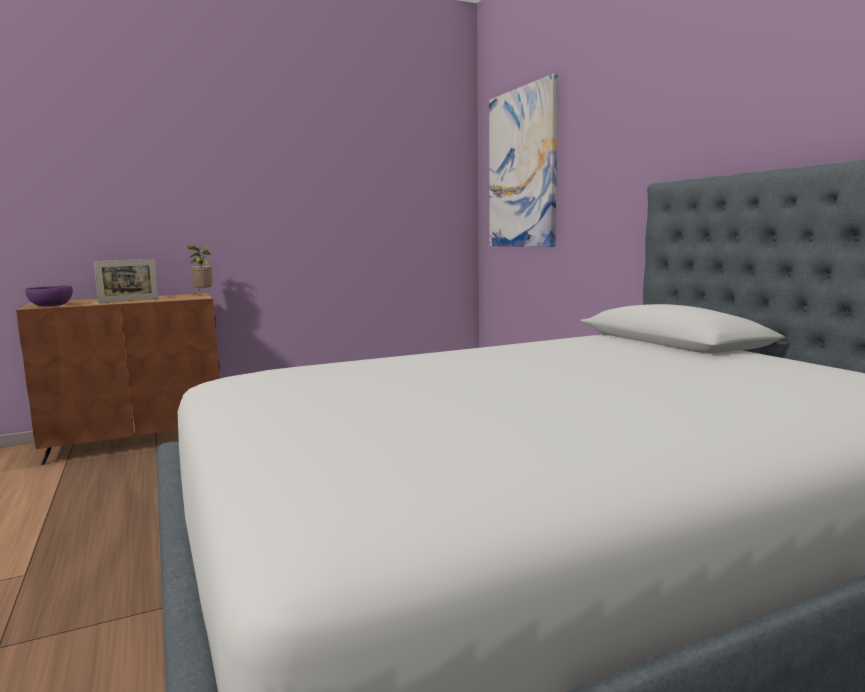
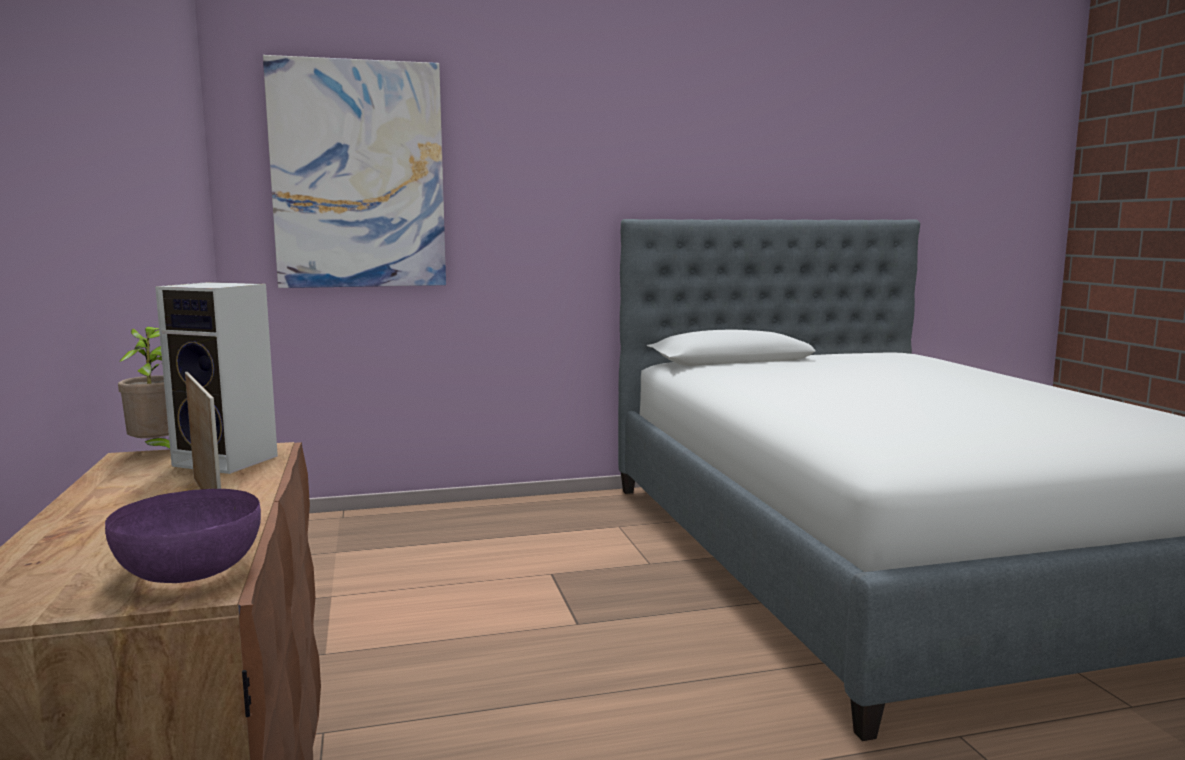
camera: 80 degrees left, 0 degrees up
(182, 297) = (230, 461): none -> speaker

